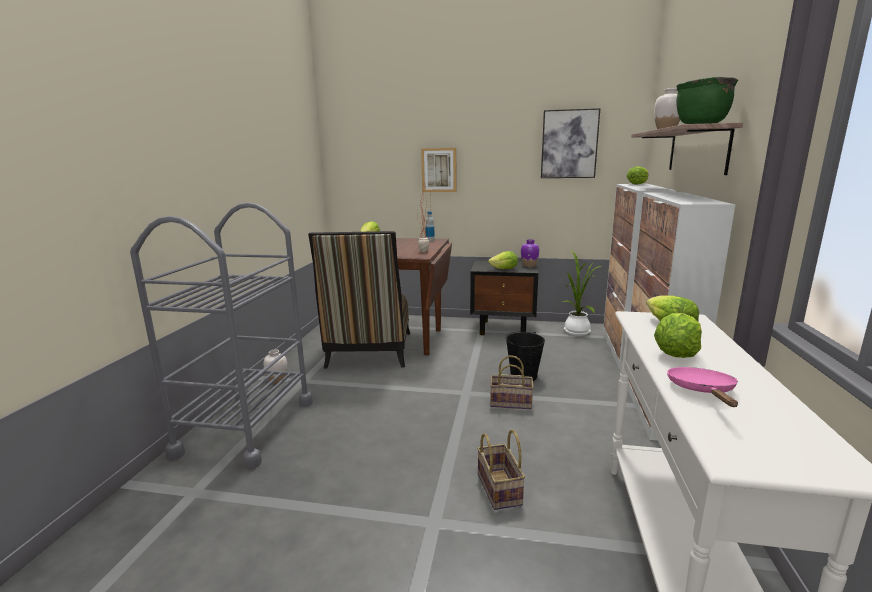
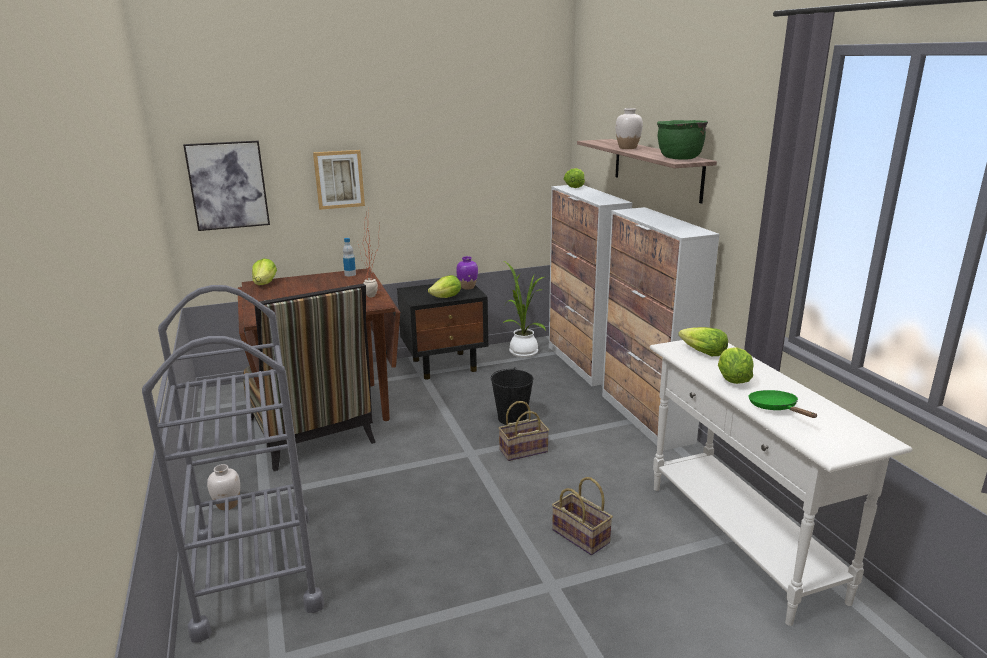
camera: 30 degrees left, 5 degrees up
(569, 144) = (493, 141): picture -> picture (228, 185)
(702, 391) = (776, 408): pink frying pan -> green frying pan

